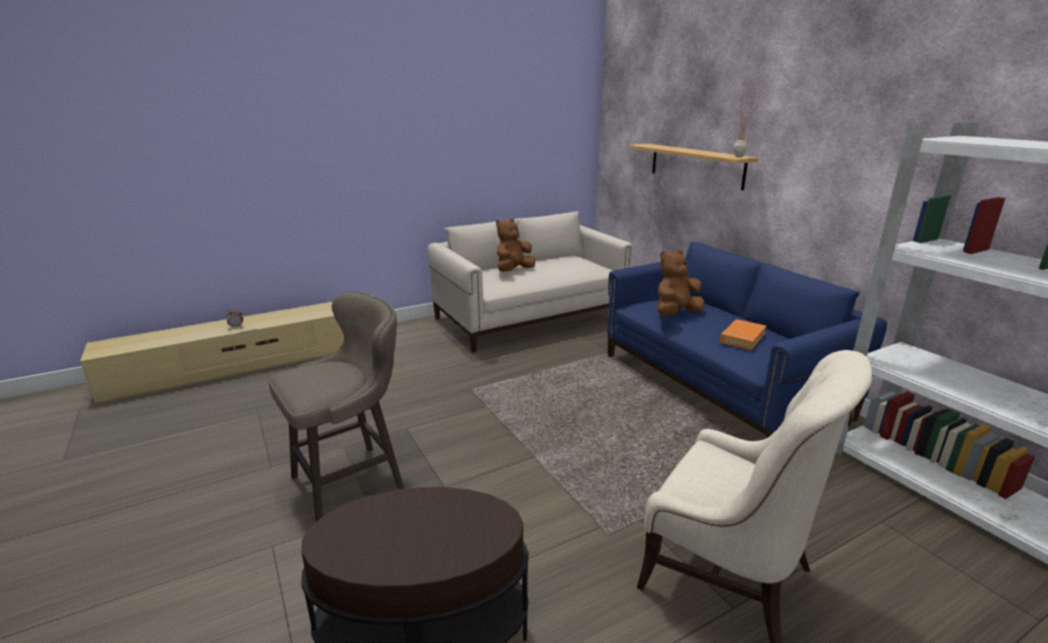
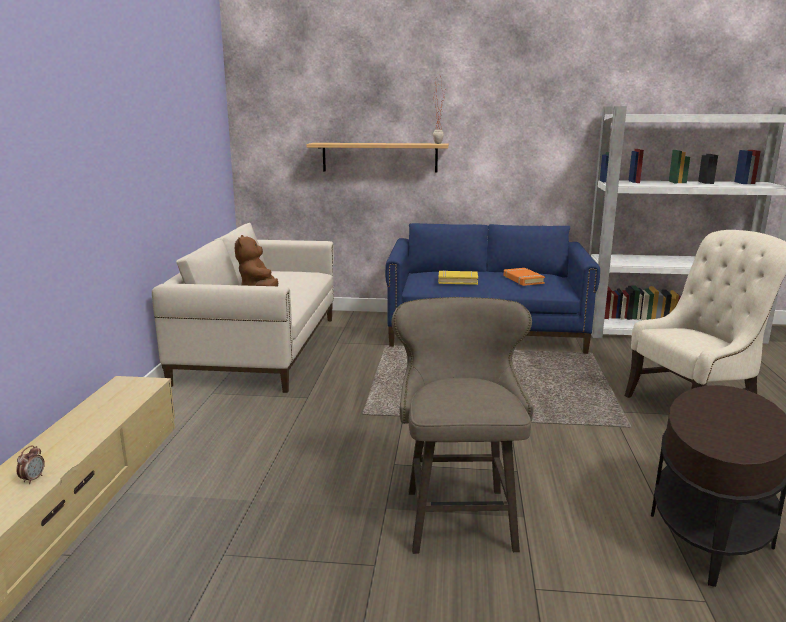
camera: 55 degrees left, 5 degrees down
(676, 314) = (457, 281): brown plush toy -> yellow book

